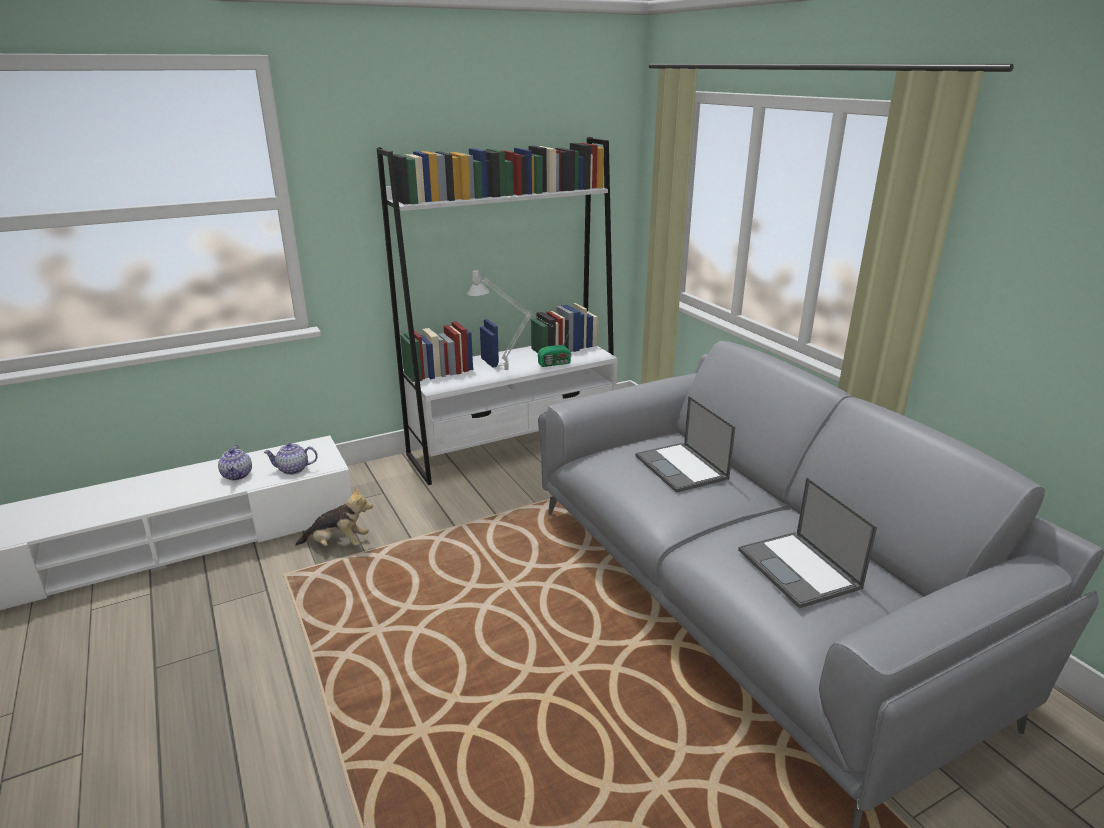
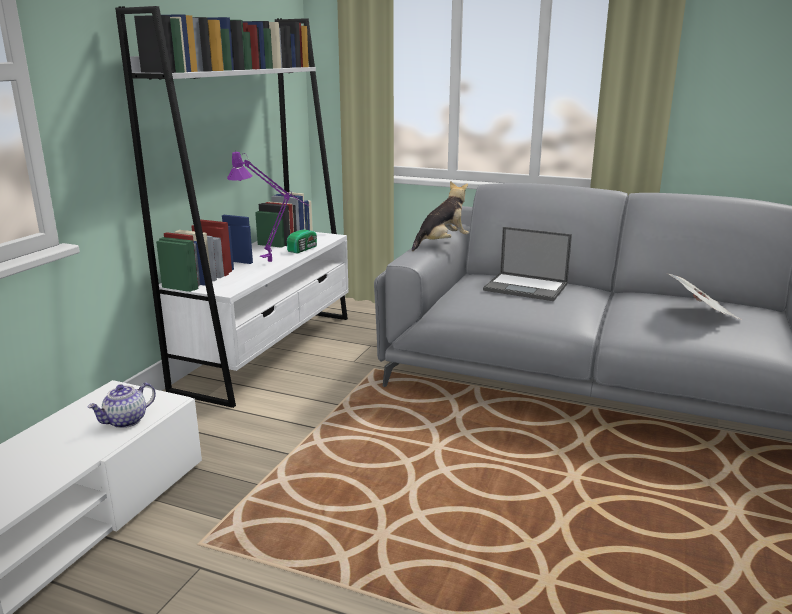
camera: 40 degrees left, 5 degrees down
(237, 475) = (57, 452): teapot -> none
(338, 544) = (217, 491): plush toy -> plush toy (441, 243)
(512, 371) = (275, 262): grey table lamp -> purple table lamp
(800, 569) = (700, 314): laptop -> newspaper

